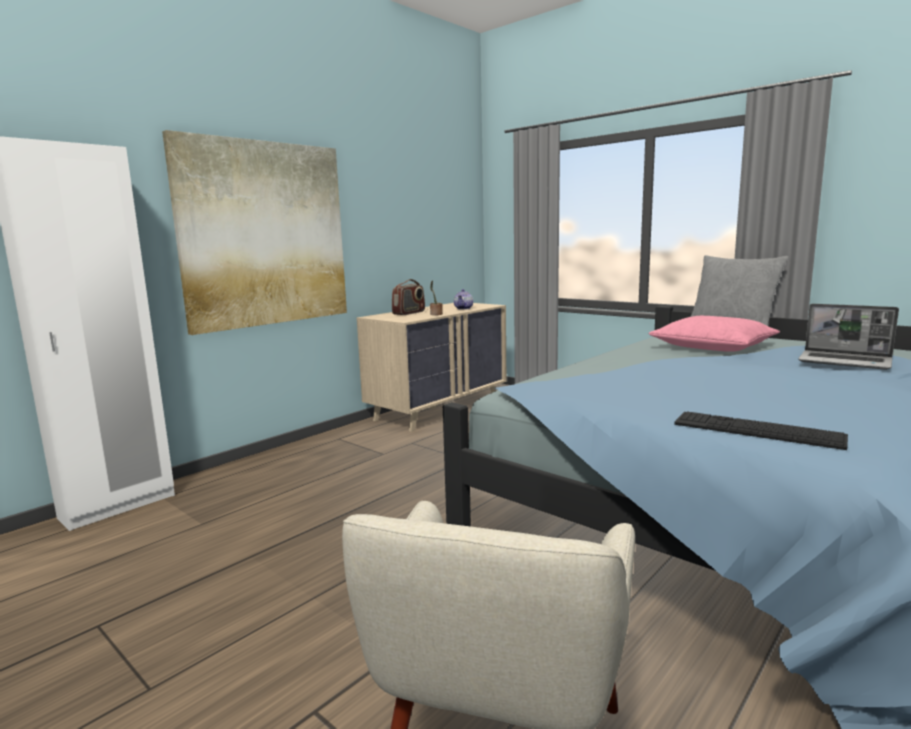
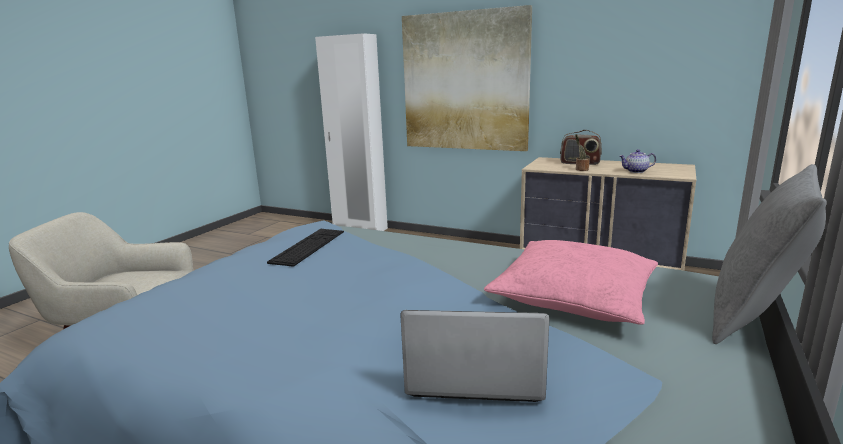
camera: 75 degrees right, 5 degrees up
(757, 430) = (176, 293): keyboard -> keyboard (308, 246)
(846, 361) = (472, 375): laptop -> laptop turned 75 degrees clockwise

